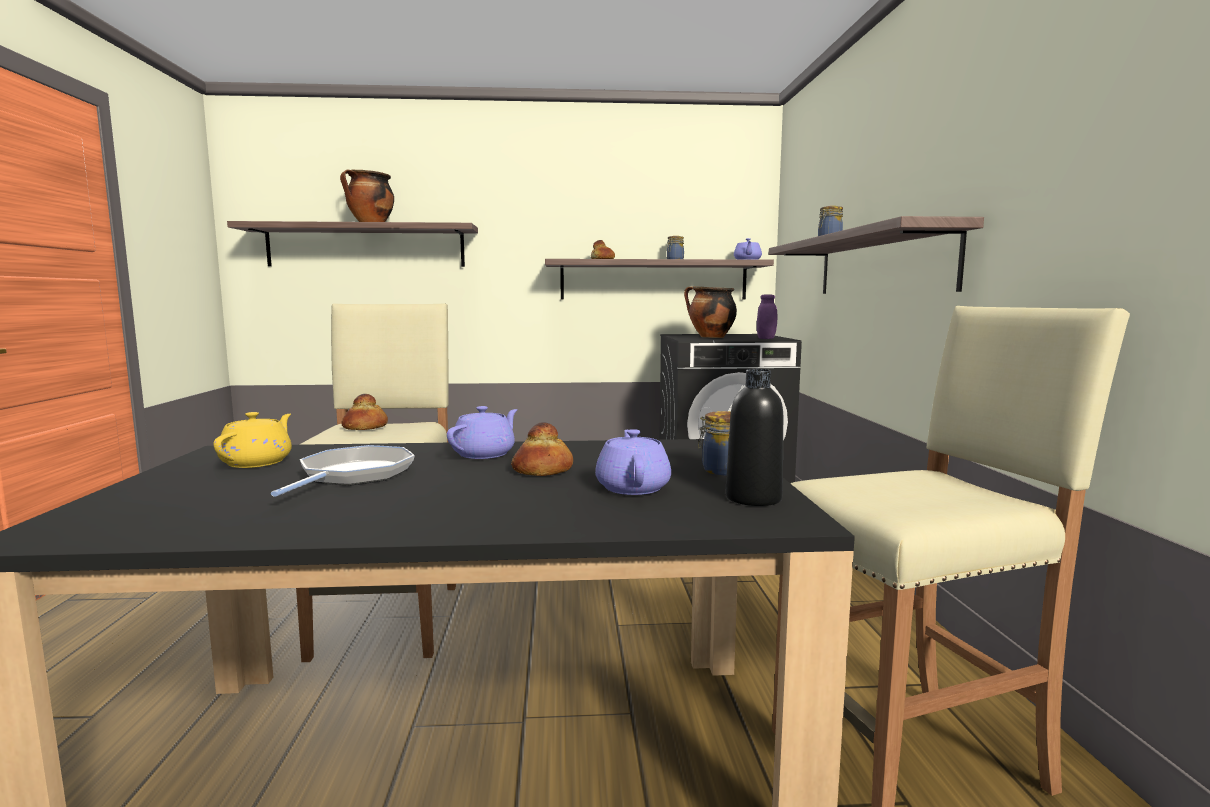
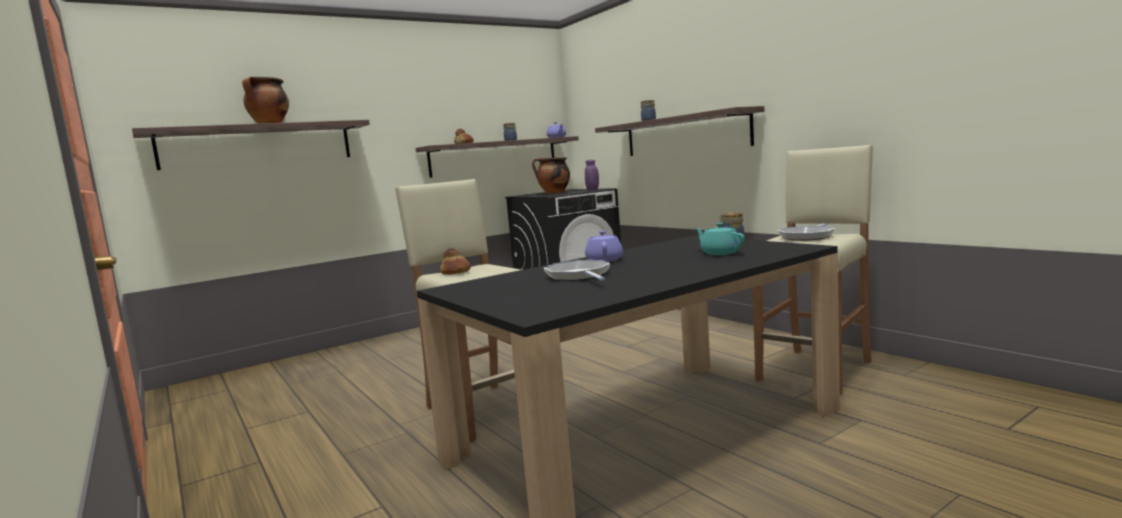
camera: 30 degrees left, 0 degrees up
(258, 462) = (497, 285): yellow teapot -> none
(543, 470) = (659, 257): bread -> none
(632, 487) = (719, 253): purple teapot -> turquoise teapot
(753, 498) = (774, 246): black bottle -> none
(918, 489) = (807, 236): none -> frying pan

